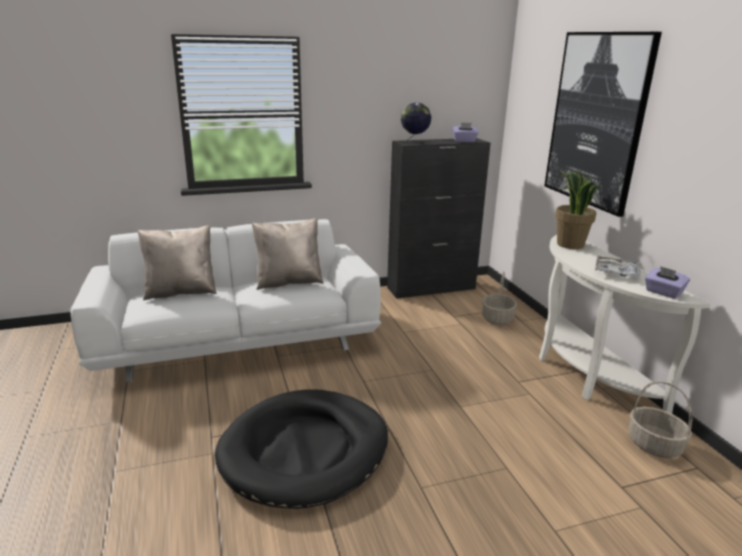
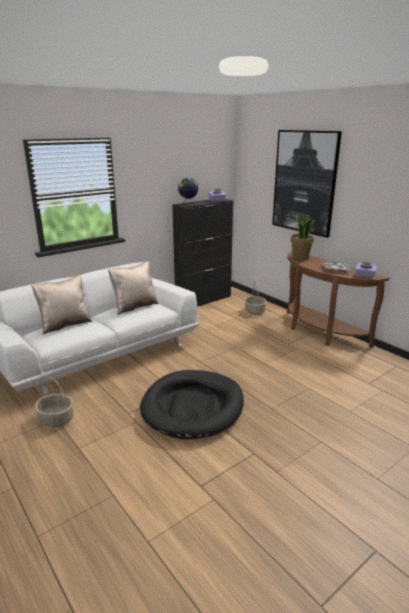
camera: 20 degrees left, 0 degrees up
(584, 373) = (319, 332): white console table -> brown console table
(653, 445) = (371, 360): basket -> basket (56, 419)

